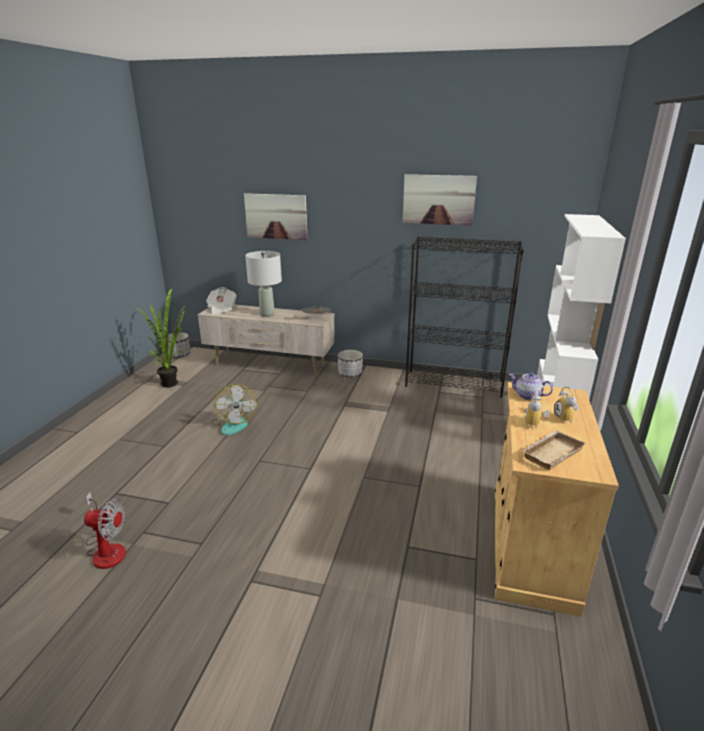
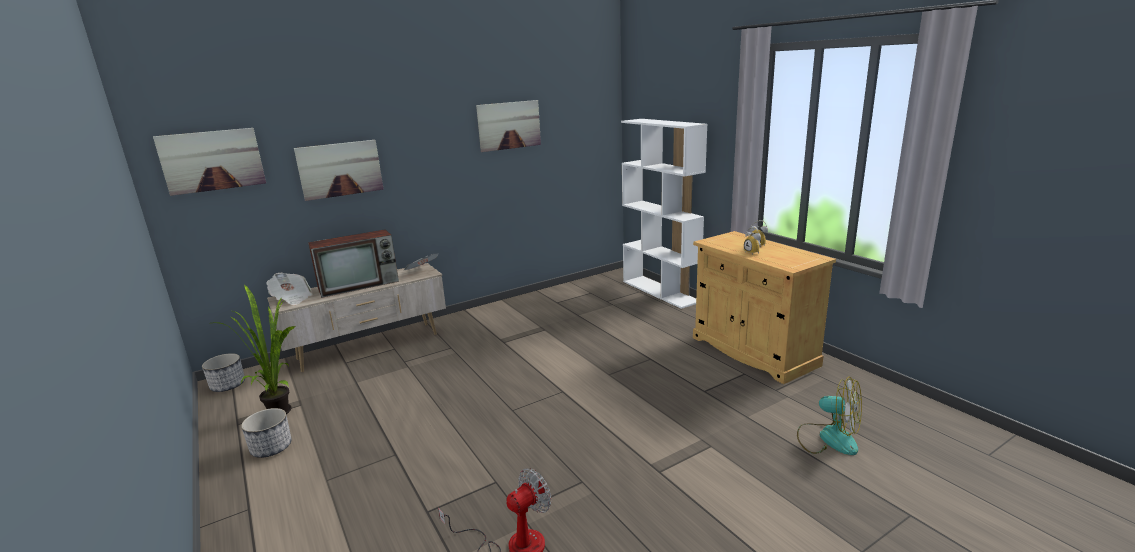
camera: 45 degrees left, 5 degrees down
(193, 194) = (212, 160): none -> picture
(234, 423) = (432, 401): fan -> fan (828, 438)
(267, 314) = (360, 285): grey table lamp -> television
(350, 374) = (464, 320): planter -> planter (271, 448)
(454, 383) = (557, 293): black bookcase -> none
(527, 396) = (719, 243): teapot -> none
(551, 452) = (788, 259): beige tray -> none

